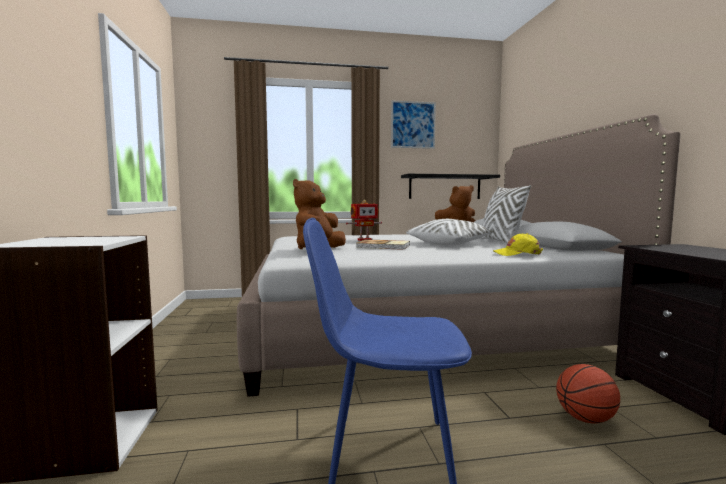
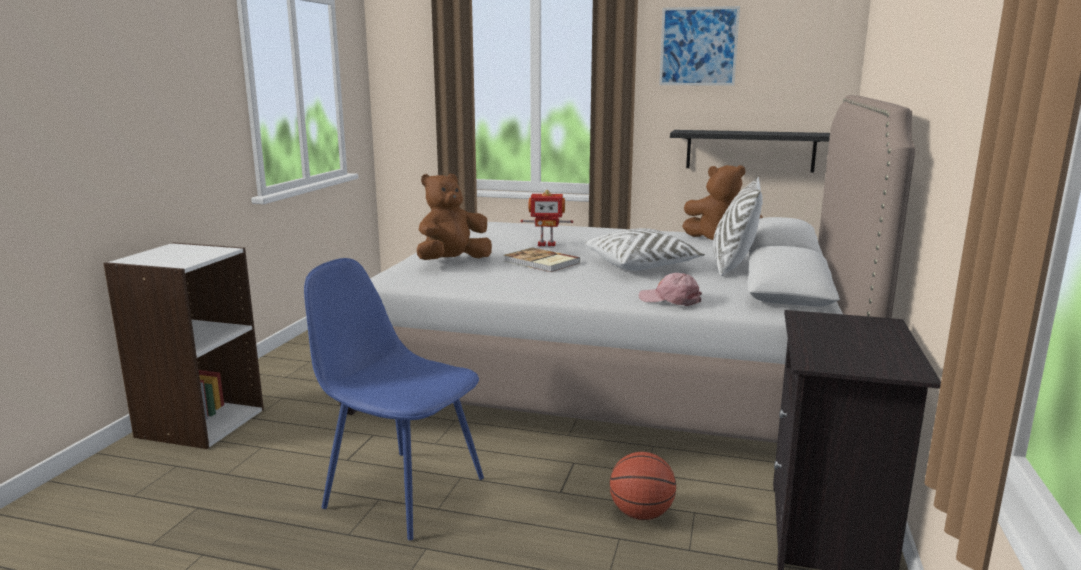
camera: 25 degrees right, 10 degrees up
(517, 254) = (670, 299): yellow cap -> pink cap

